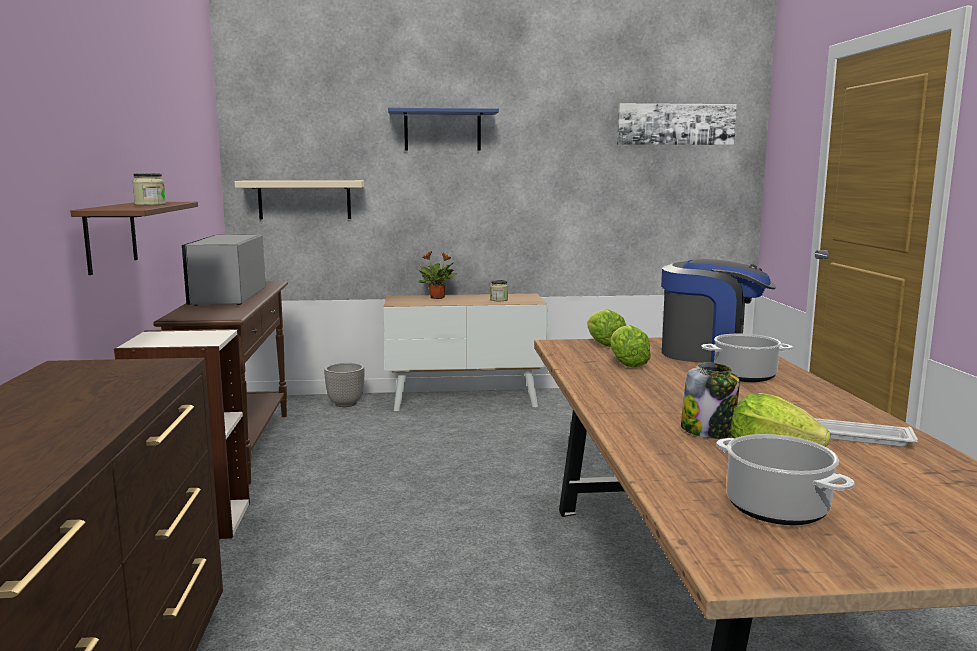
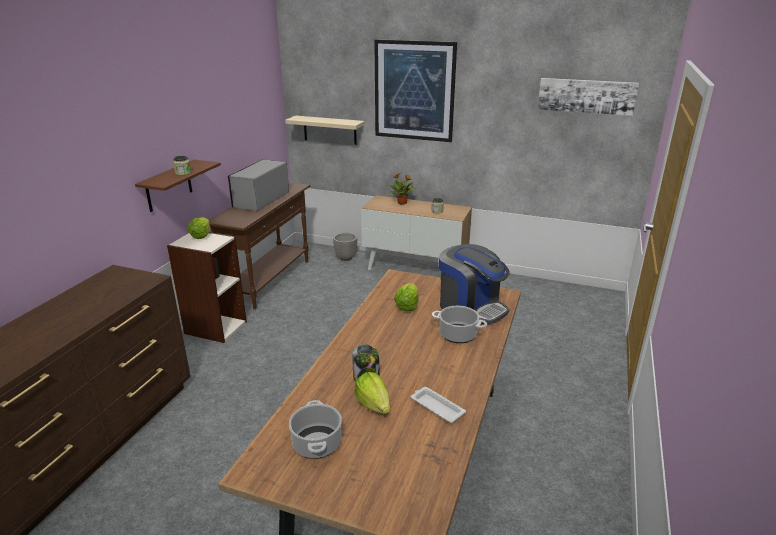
camera: 25 degrees right, 15 degrees up
(442, 130) = (414, 91): blue shelf -> picture
(603, 344) = (421, 282): lettuce -> lettuce (201, 235)

